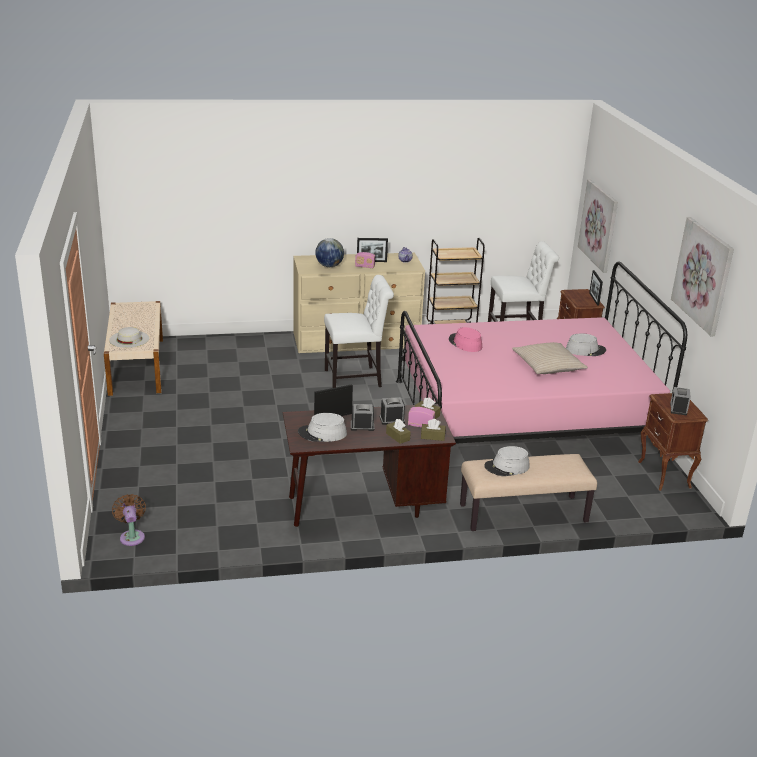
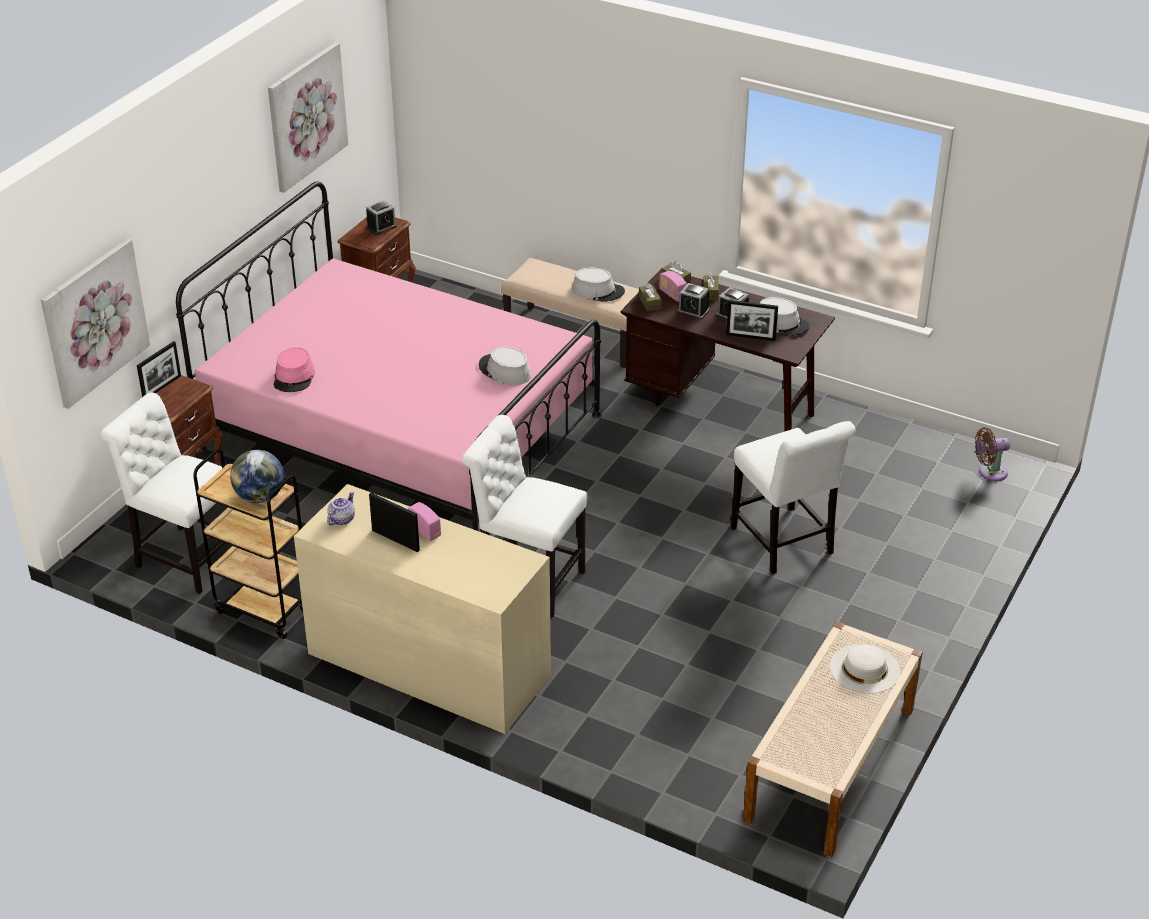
camera: 140 degrees left, 10 degrees up
(132, 536) = (989, 472): brown fan -> brown fan turned 60 degrees clockwise
(239, 441) = (784, 544): none -> white chair
(329, 266) = (477, 557): globe -> globe (260, 497)
(465, 343) = (443, 401): pink hat -> pink hat (294, 377)
(548, 365) = (402, 332): beige pillow -> none
(585, 350) = (320, 334): grey hat -> grey hat (504, 371)

